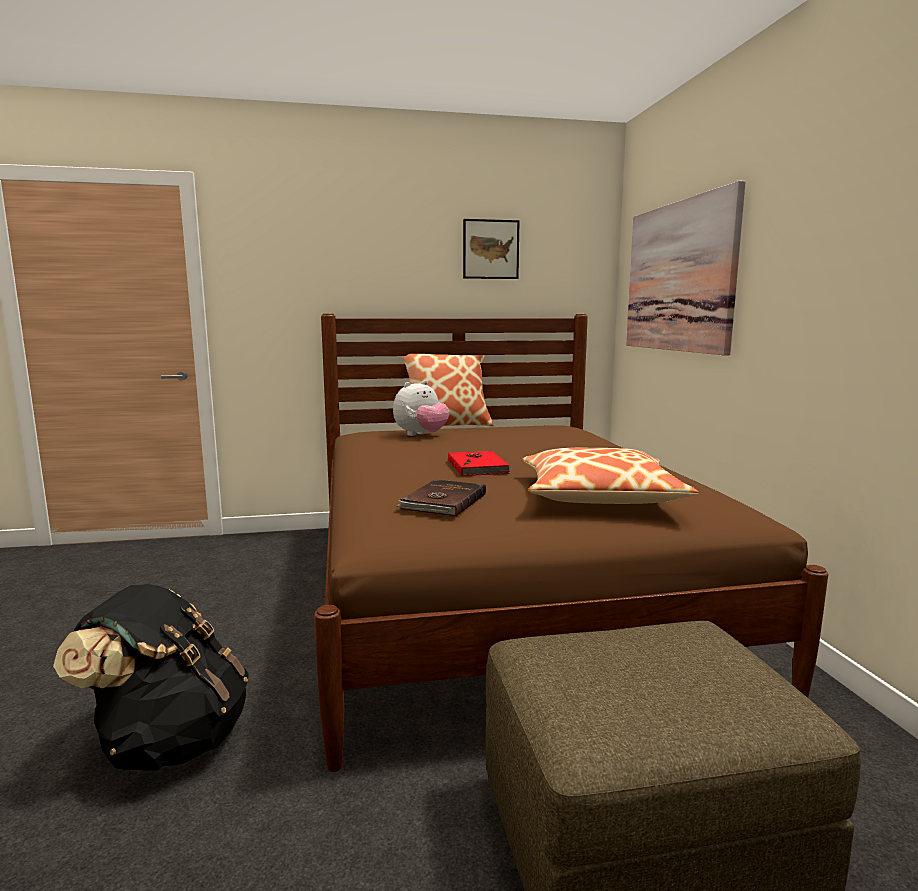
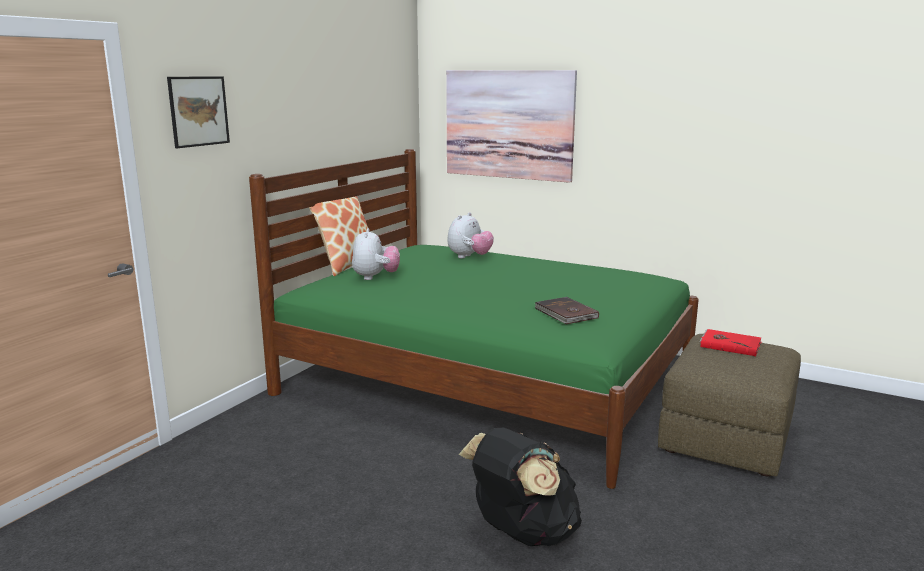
camera: 50 degrees left, 5 degrees up
(478, 466) = (504, 288): red book -> red book (730, 345)
(490, 249) = (351, 97): picture -> picture (198, 111)
(499, 594) = (487, 382): brown bed -> green bed
(560, 440) = (469, 257): none -> plush toy
(599, 495) = (604, 287): pillow -> none

